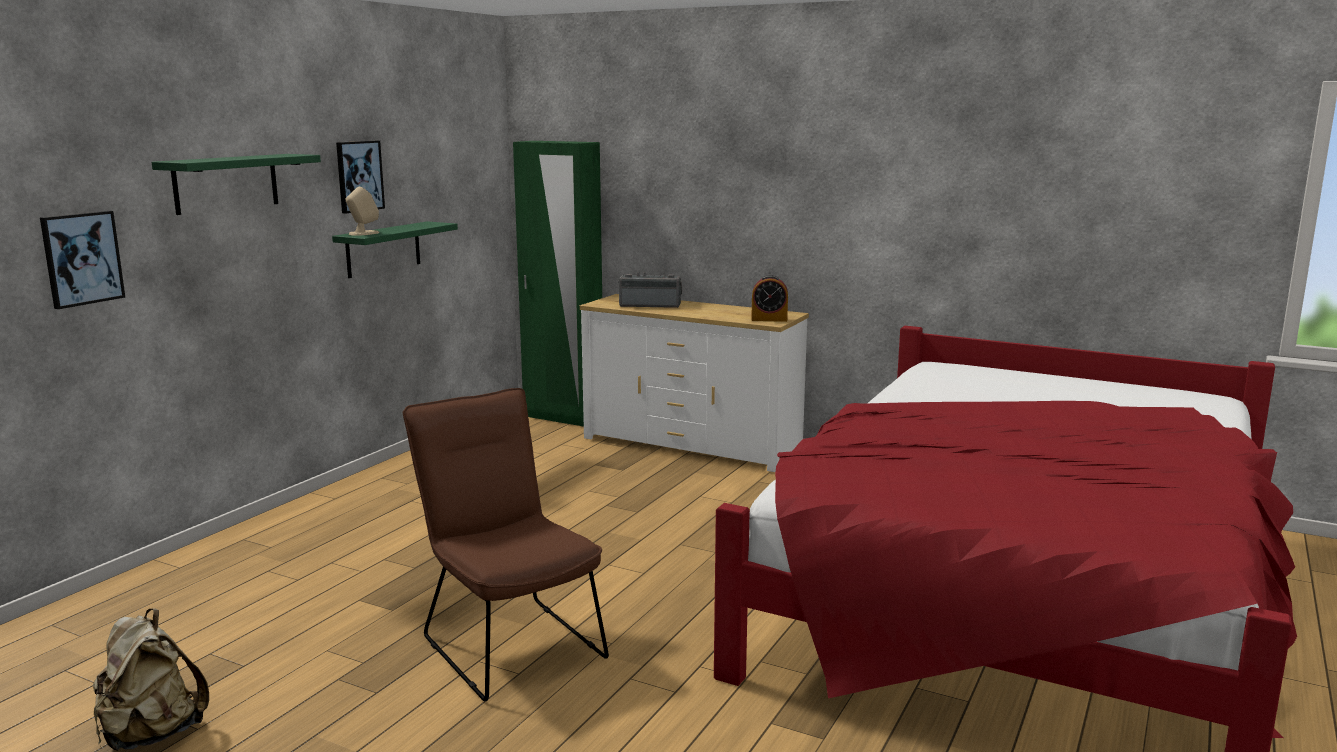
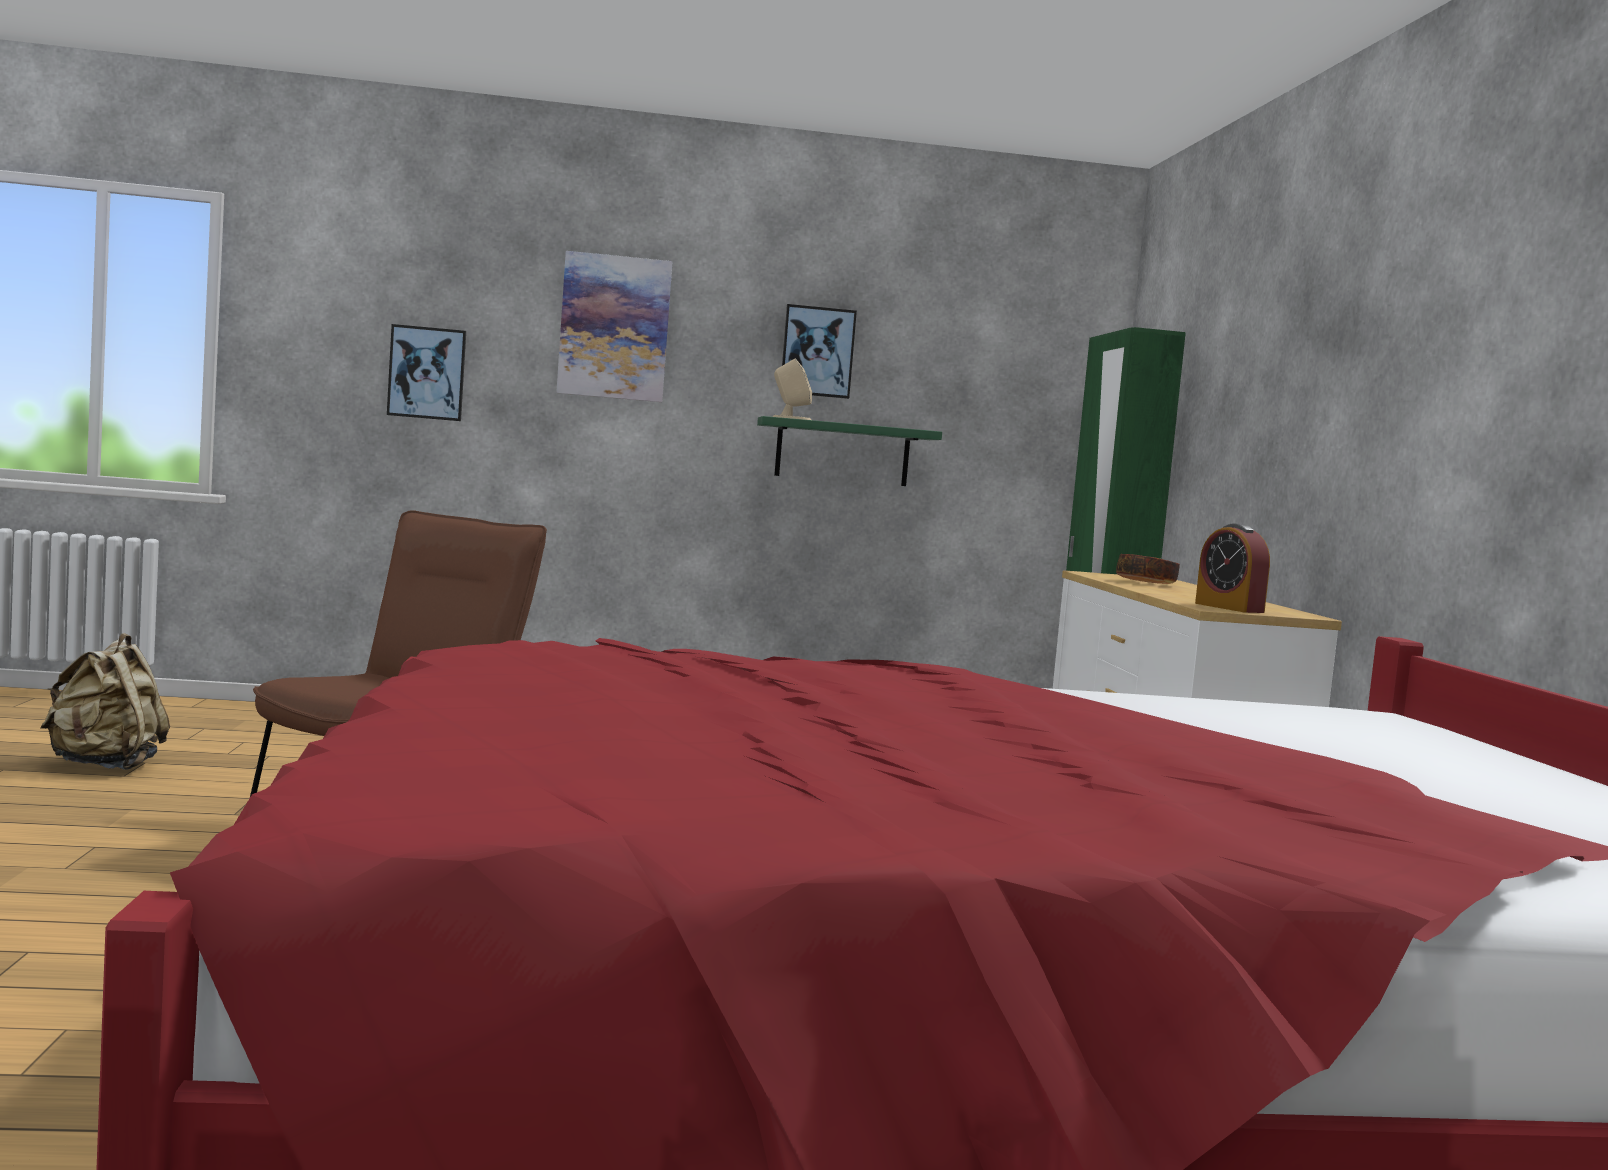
camera: 55 degrees right, 10 degrees down
(226, 183) = (614, 327): green shelf -> picture
(650, 305) = (1146, 583): radio -> bowl

